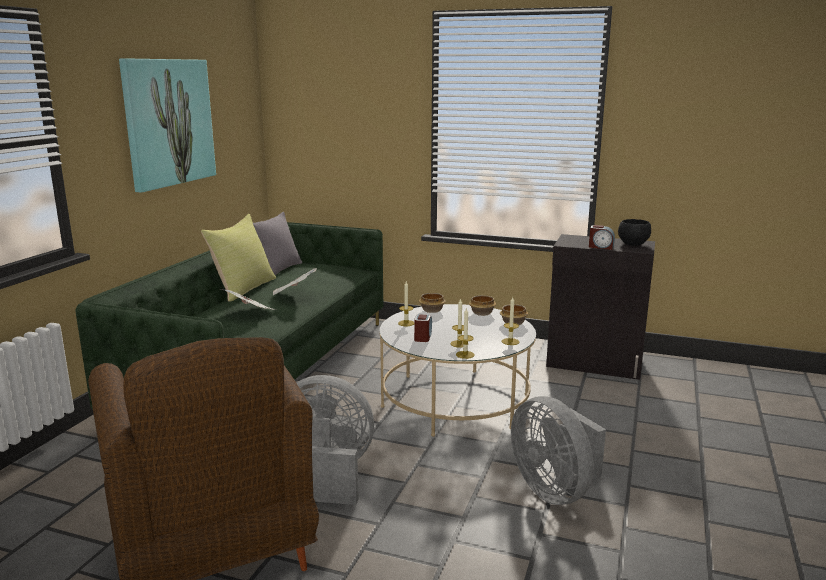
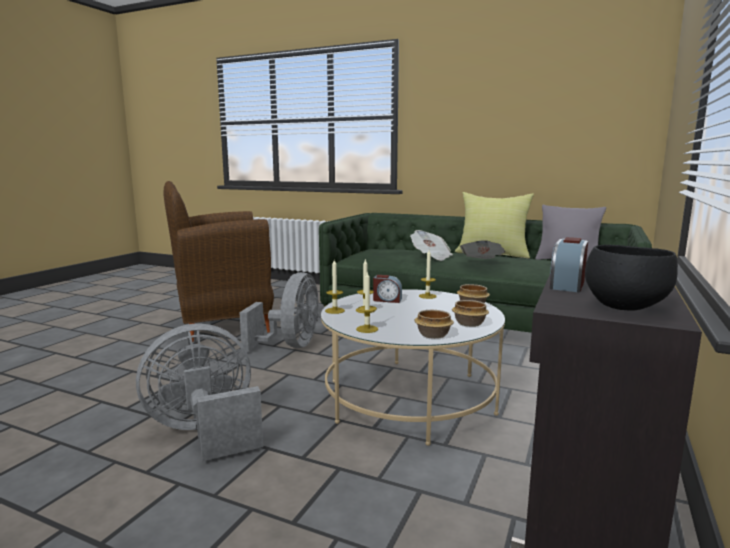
camera: 95 degrees right, 5 degrees down
(168, 122) = (503, 110): picture -> none

